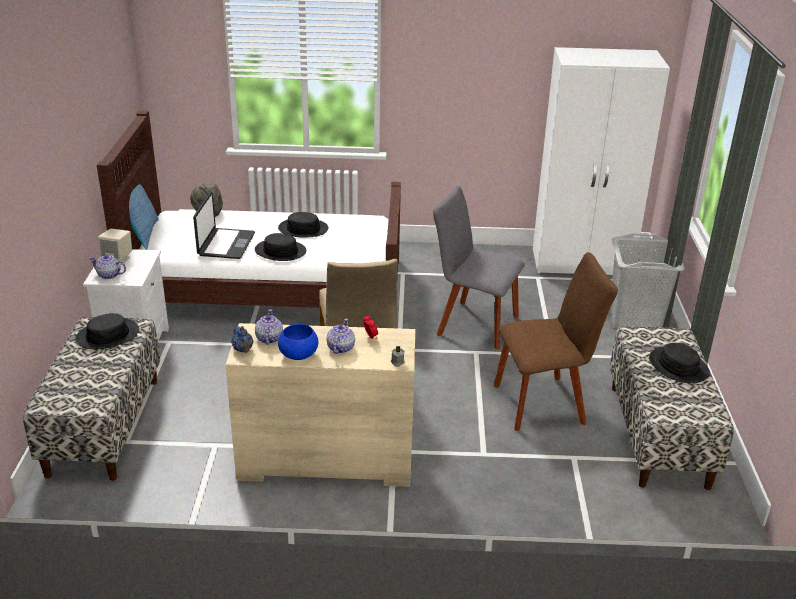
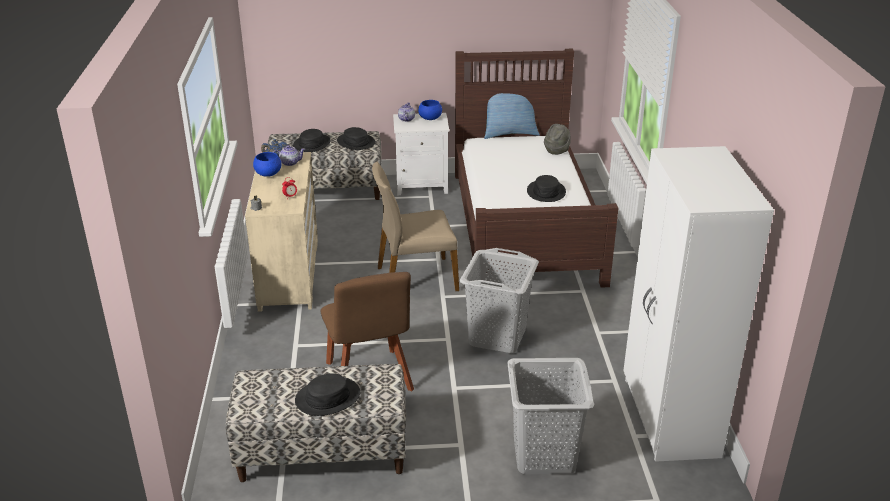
camera: 85 degrees right, 0 degrees up
(118, 259) = (430, 118): beige speaker -> blue bowl
(225, 244) = (502, 164): laptop -> none
(280, 251) = (499, 186): black hat -> black hat (311, 144)
(340, 348) = (276, 187): teapot -> none
(473, 324) = (498, 336): grey chair -> grey laundry basket

